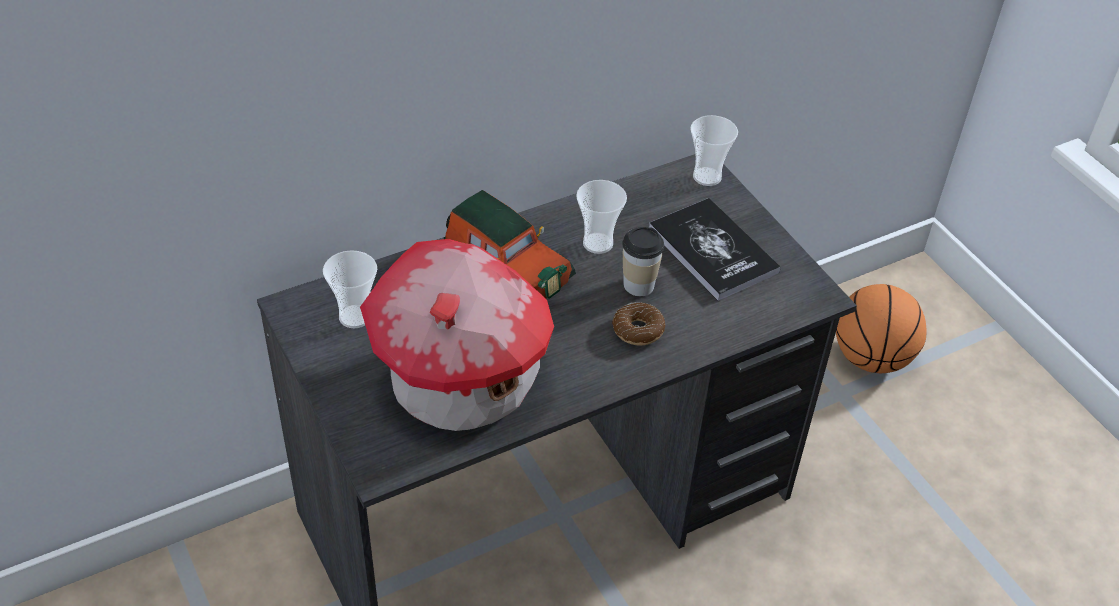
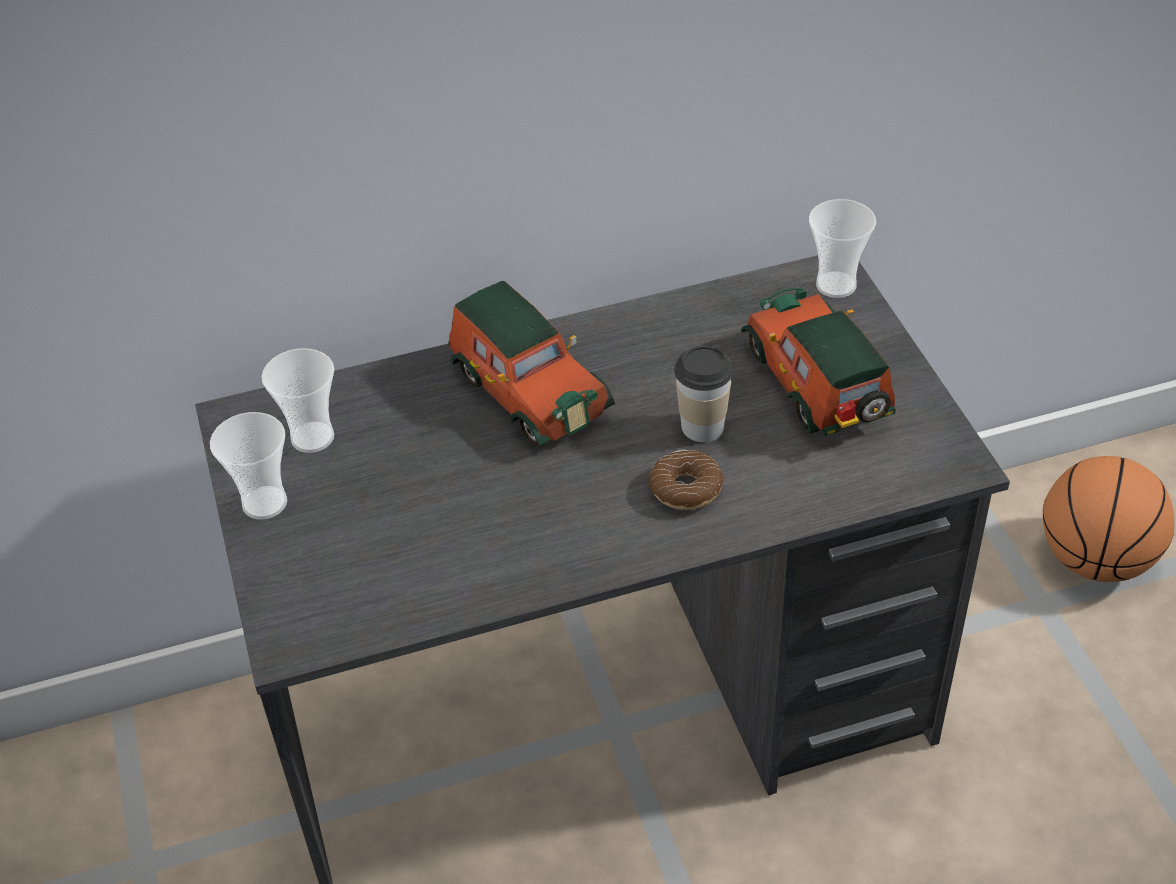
camera: 15 degrees right, 0 degrees up
(462, 380) = (429, 535): toy house -> none
(598, 243) = (660, 365): cup -> cup (264, 503)
(713, 250) = (819, 387): book -> toy car

